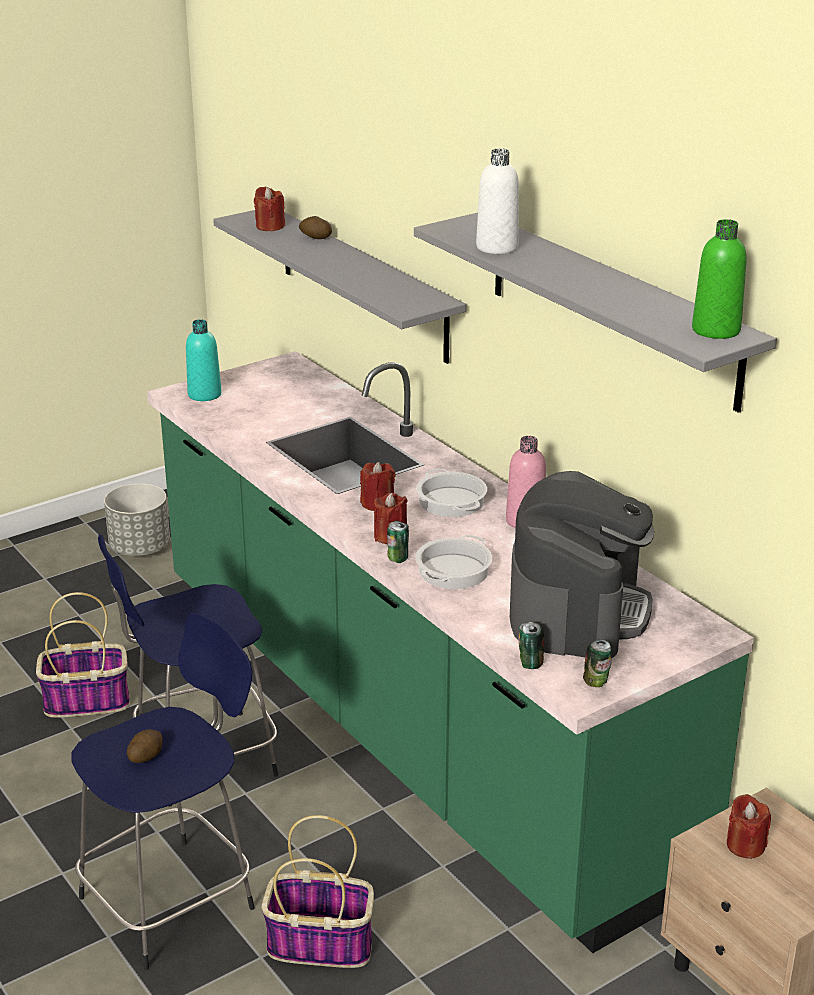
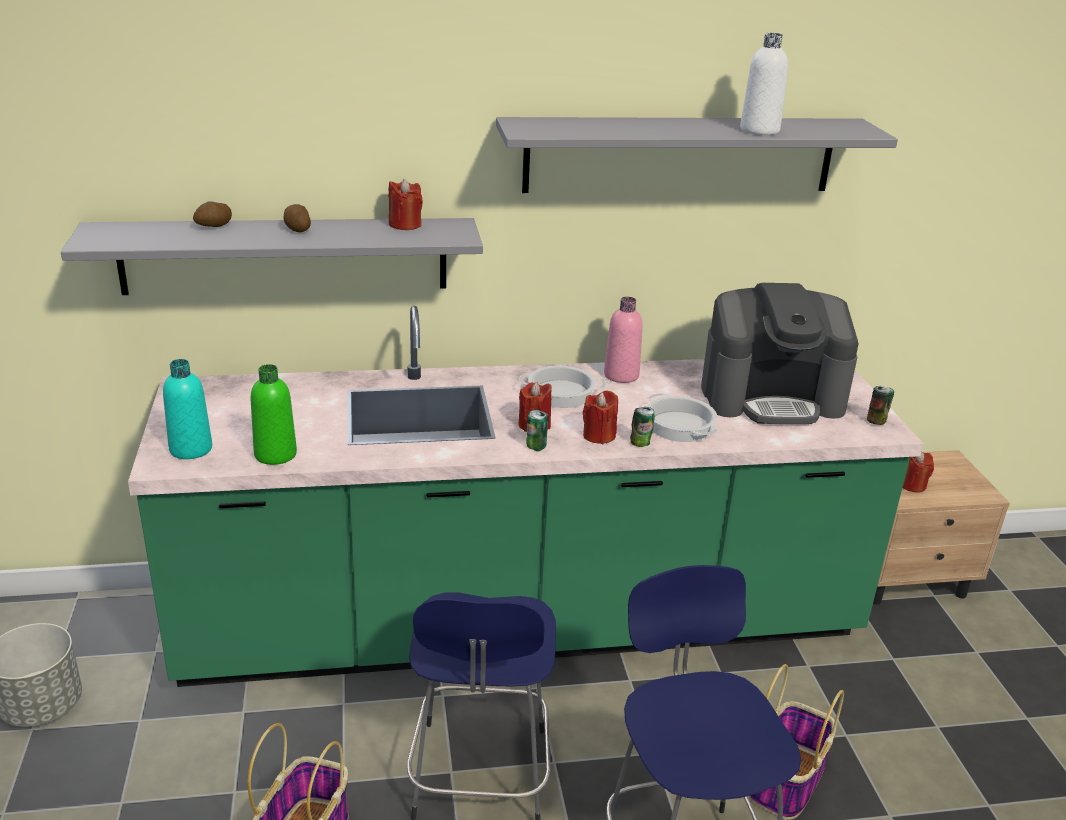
camera: 65 degrees left, 0 degrees up
(146, 755) = (706, 736): potato -> potato (297, 229)
(270, 226) = (143, 235): red candle -> red candle (405, 225)
(497, 247) = (599, 130): white bottle -> white bottle (759, 130)
(530, 663) = (840, 437): can -> can (536, 447)
(578, 610) = (772, 397): coffee machine -> coffee machine turned 135 degrees clockwise
(716, 330) = (840, 124): green bottle -> green bottle (275, 454)

